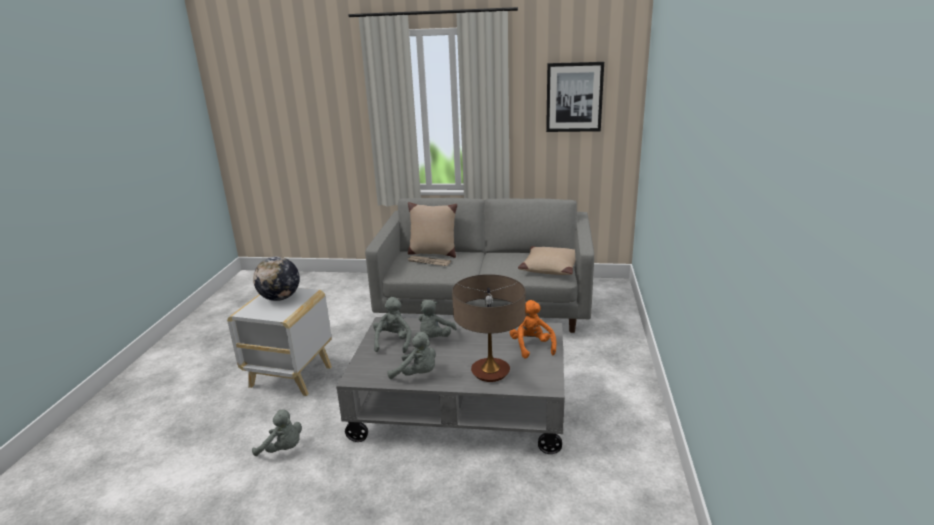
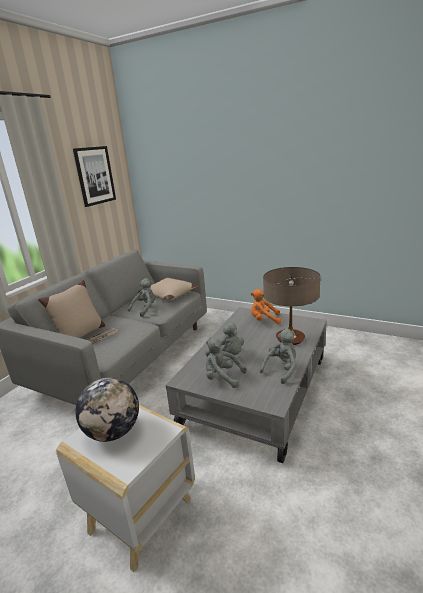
camera: 70 degrees left, 0 degrees up
(283, 449) = (280, 525): grey plush toy -> grey plush toy (145, 309)

